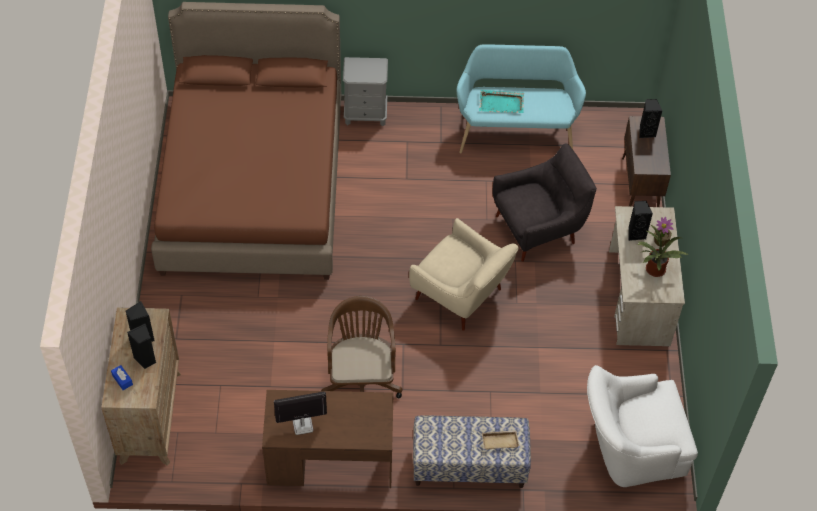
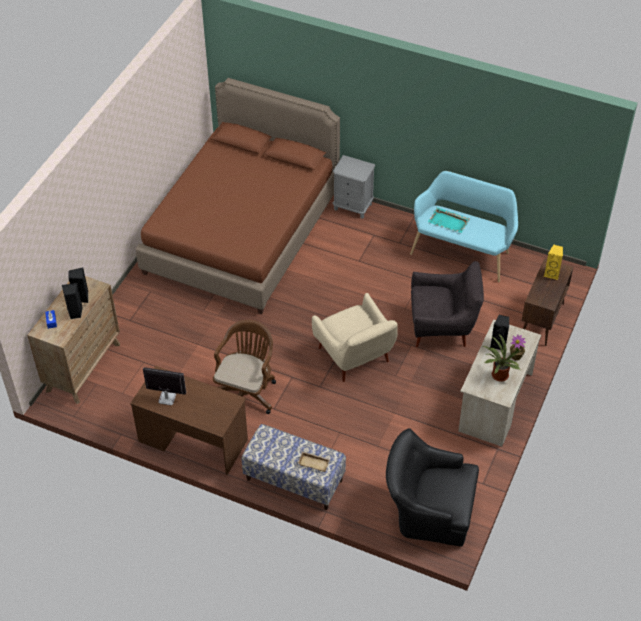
camera: 25 degrees right, 5 degrees down
(630, 446) = (428, 509): white armchair -> black armchair
(646, 132) = (552, 274): black speaker -> yellow speaker

